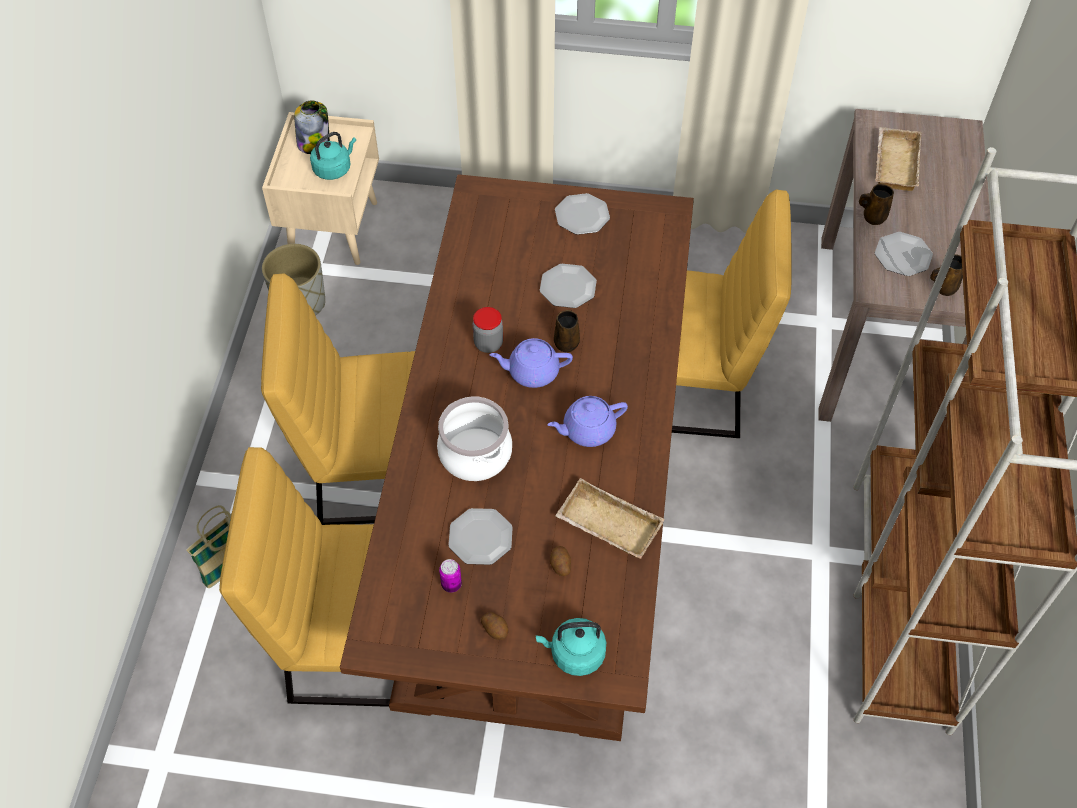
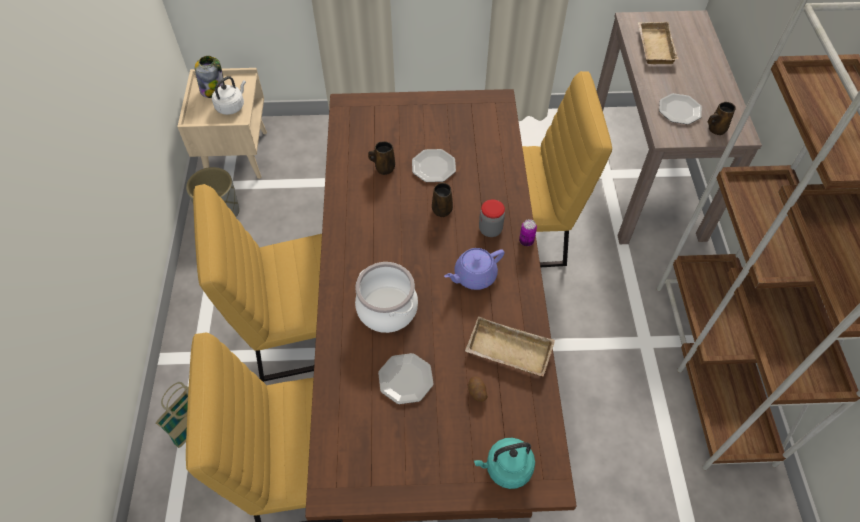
camera: 10 degrees left, 0 degrees up
(334, 168) = (231, 106): turquoise kettle -> white kettle
(451, 584) = (389, 424): can -> can (526, 241)
(488, 343) = (380, 218): jar -> jar (490, 229)
(495, 629) = (434, 458): potato -> none
(532, 372) = (419, 236): purple teapot -> none
(581, 216) = (432, 112): plate -> none
(872, 217) = (649, 85): brown mug -> brown mug (383, 168)

